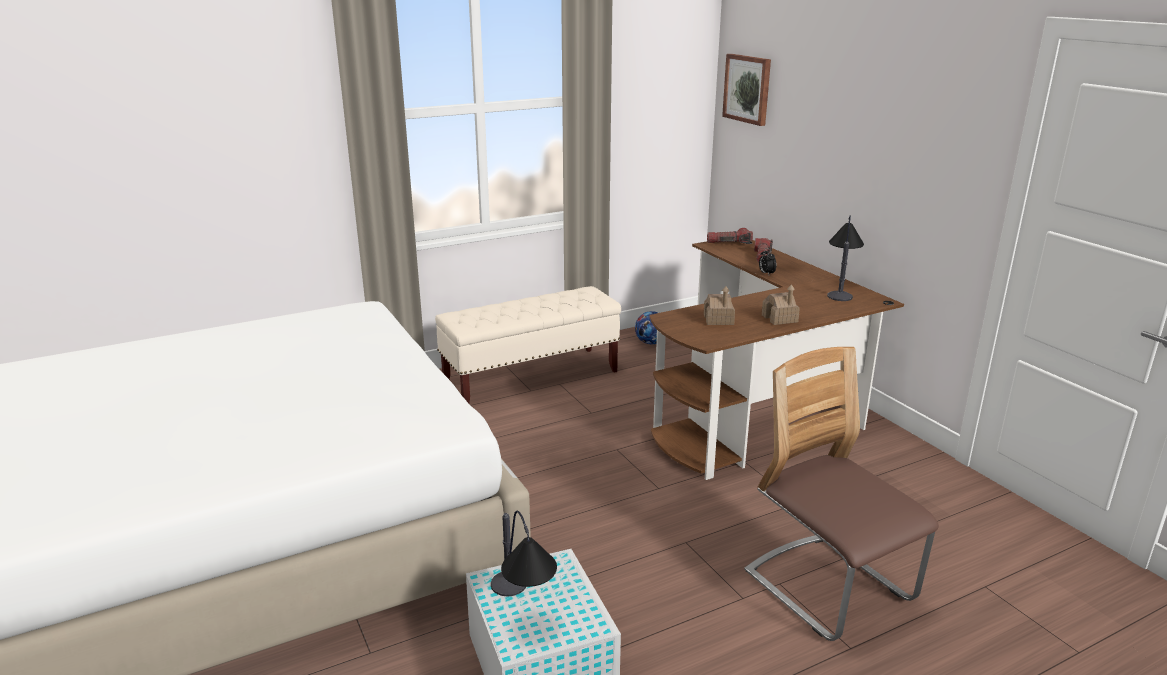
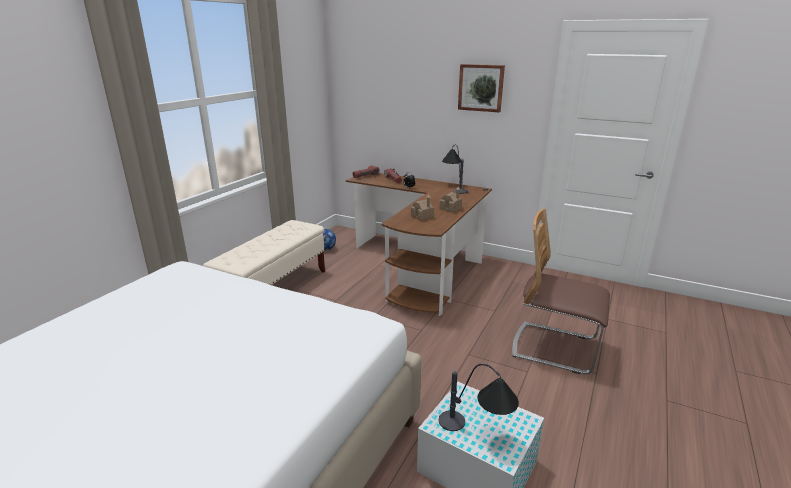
camera: 35 degrees left, 0 degrees up
(748, 89) = (356, 79): picture -> picture (481, 87)

